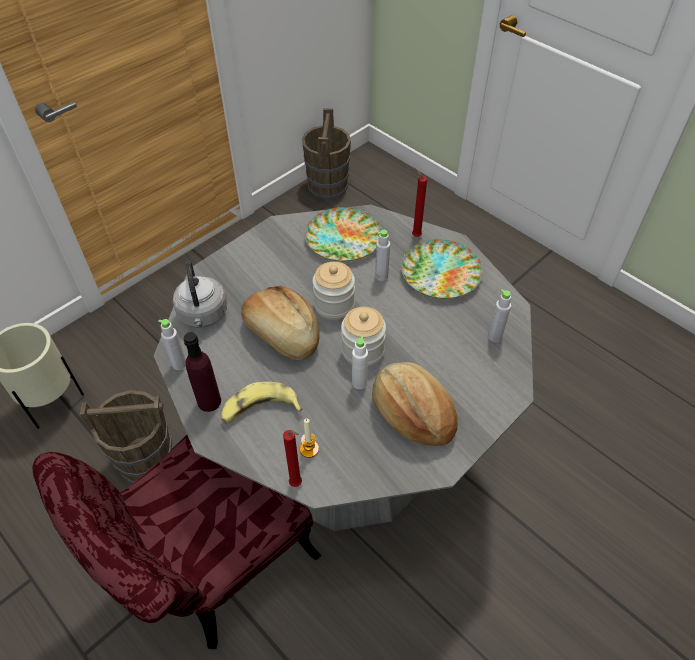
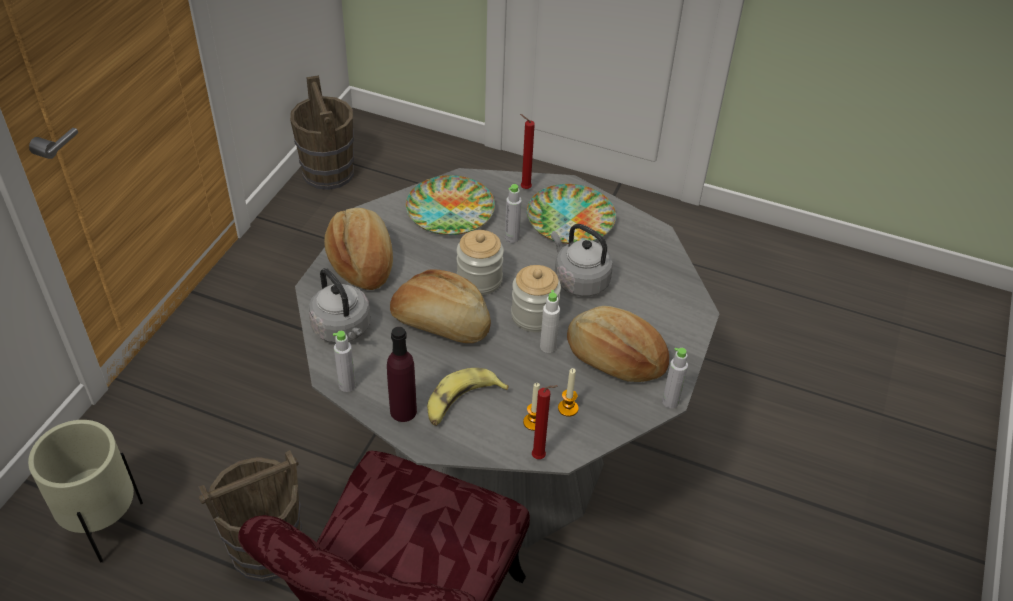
camera: 25 degrees left, 5 degrees down
(250, 262) = (362, 261): none -> bread
(346, 446) = (568, 408): none -> candle
(418, 330) = (579, 280): none -> grey kettle
(494, 336) = (654, 265): grey bottle -> grey bottle (670, 401)

